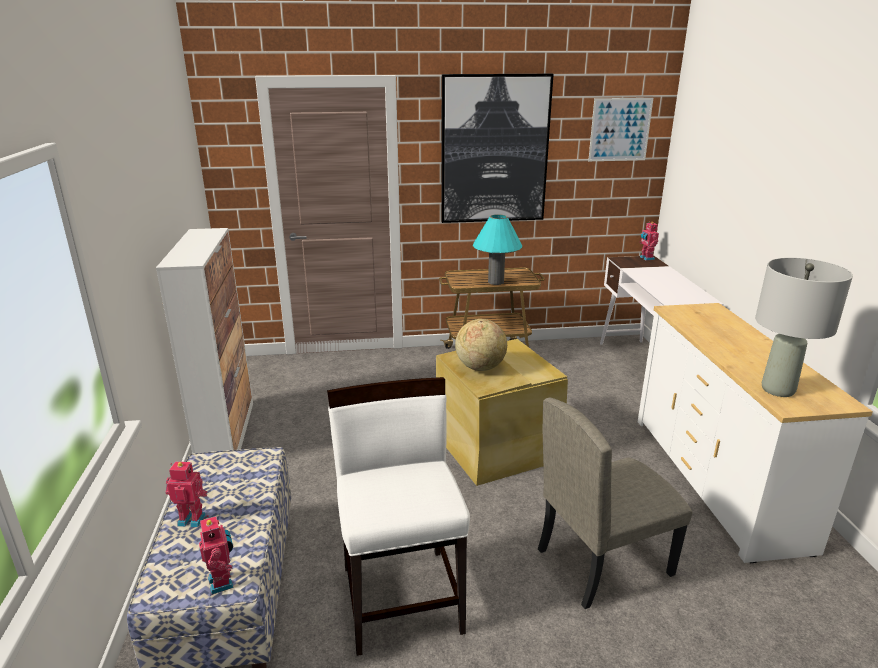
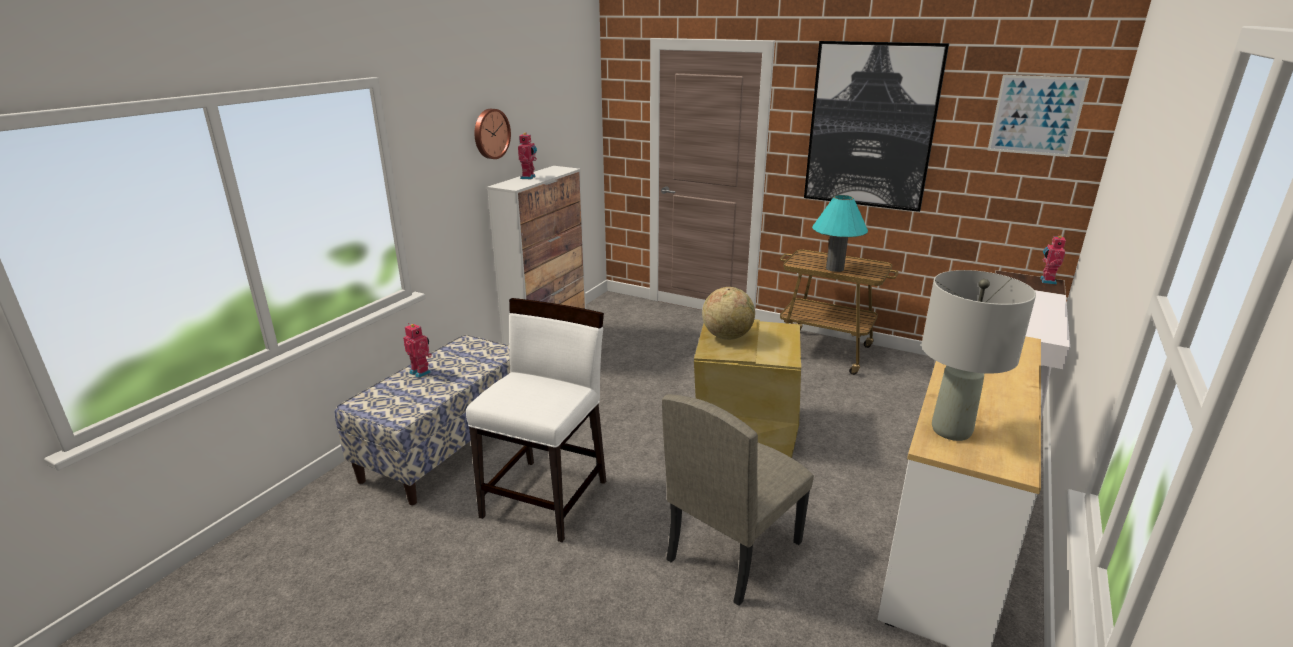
camera: 35 degrees right, 0 degrees up
(143, 201) = (490, 133): none -> wall clock
(223, 582) = (395, 412): toy robot -> toy robot (529, 177)
(603, 561) = (733, 550): beige chair -> beige chair turned 60 degrees counterclockwise

